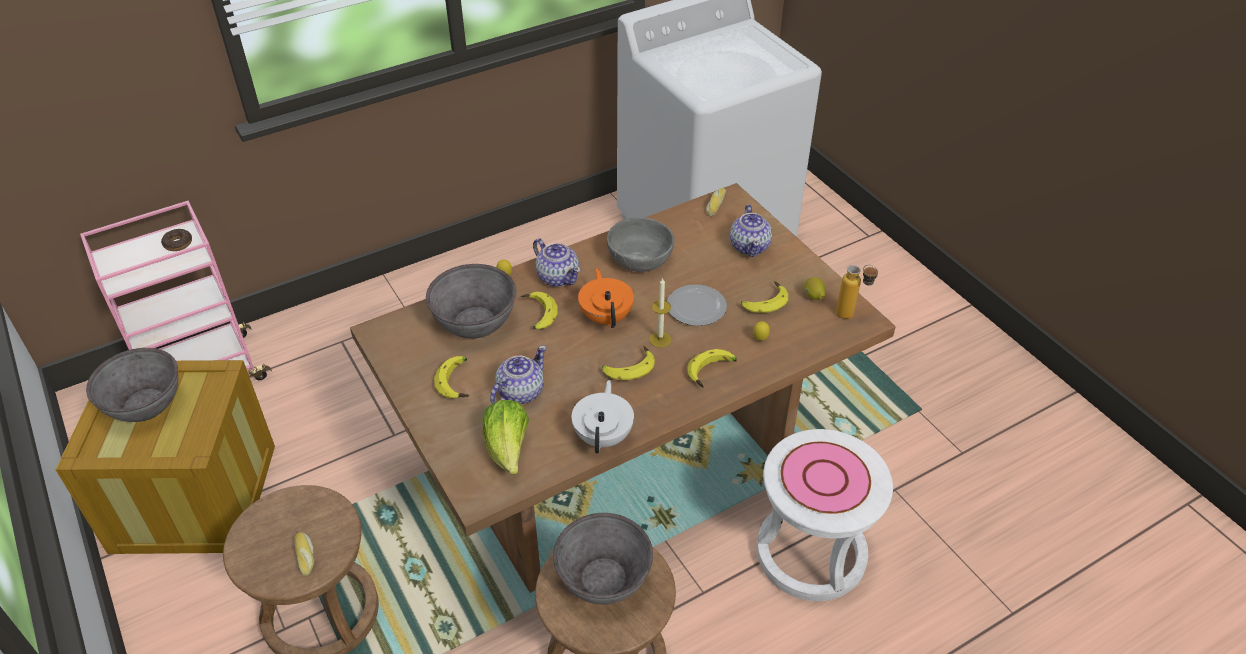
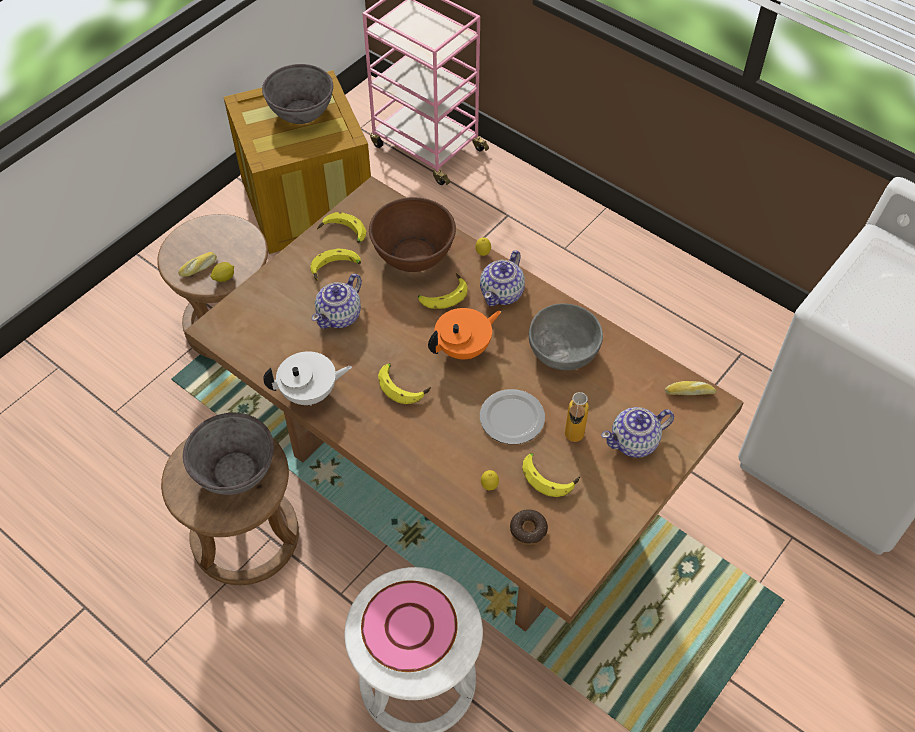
camera: 70 degrees right, 10 degrees up
(178, 243) = (444, 38): donut -> donut (528, 530)
(475, 322) = (413, 254): grey bowl -> brown bowl
(508, 450) = (271, 330): lettuce -> none
(519, 392) = (340, 316): teapot -> teapot turned 105 degrees clockwise
(660, 339) = (451, 400): candle -> none
(712, 372) = (424, 456): banana -> banana (343, 234)
(813, 296) = (580, 522): lemon -> lemon (224, 278)
(851, 316) = (565, 567): bottle -> bottle (572, 441)

